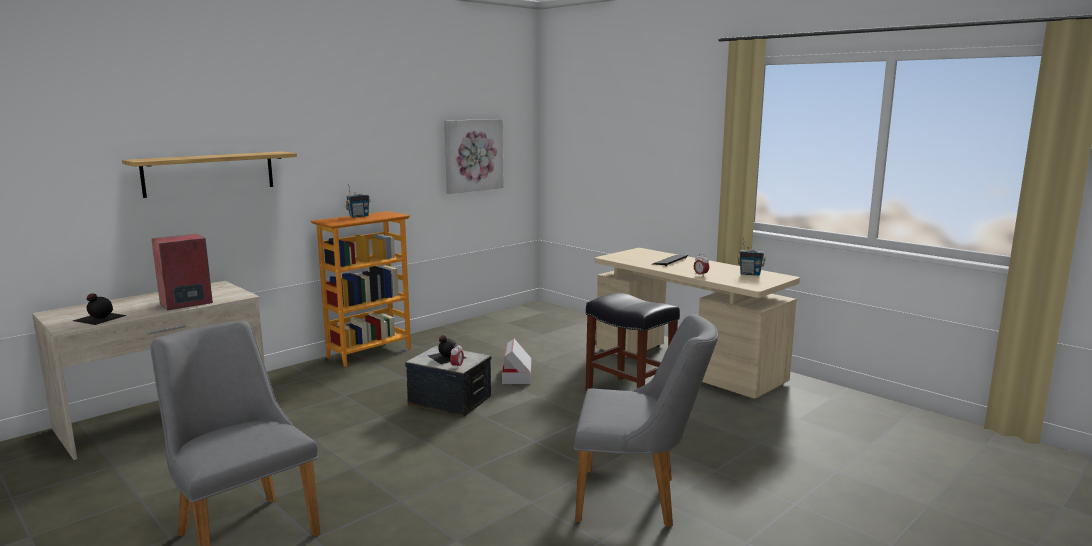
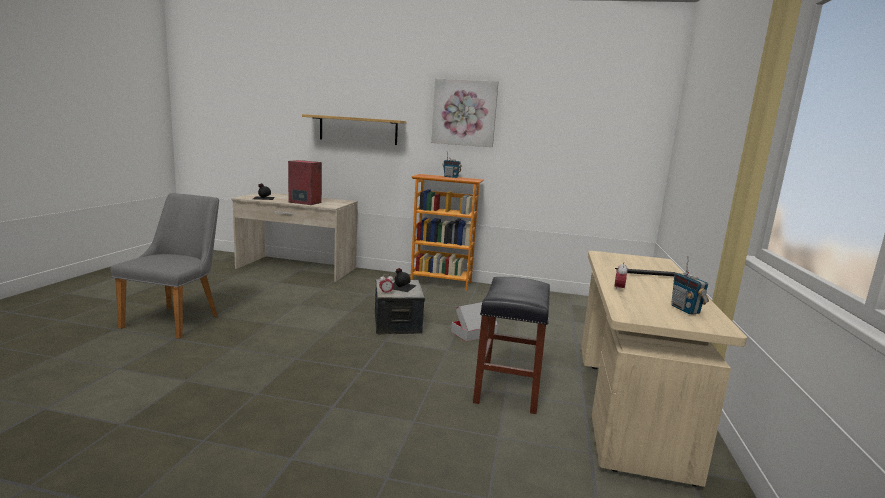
camera: 55 degrees right, 0 degrees up
(473, 155) = (581, 145): picture -> picture (464, 113)
(638, 498) = (291, 442): grey chair -> none

